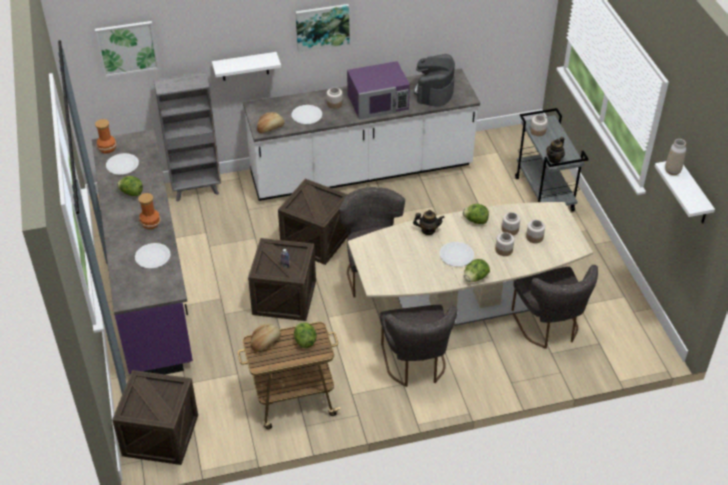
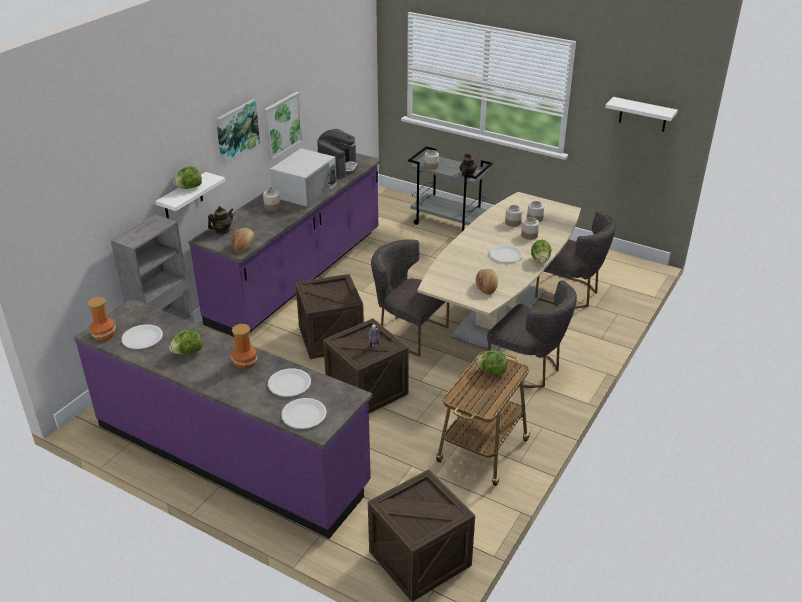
camera: 45 degrees left, 10 degrees down
(127, 48) = (77, 209): picture -> picture (282, 125)
(265, 342) = (465, 391): bread -> bread (487, 287)
(306, 115) = (261, 224): white plate -> white plate (304, 414)
(361, 172) = (298, 276): white counter -> purple counter
(378, 102) = (306, 191): purple microwave -> white microwave
(428, 230) = (462, 252): teapot -> teapot (222, 231)
(434, 92) = (337, 167): coffee machine -> coffee machine turned 135 degrees counterclockwise
(475, 221) = (483, 230): lettuce -> lettuce (189, 187)
(672, 171) = (622, 103): vase -> none

